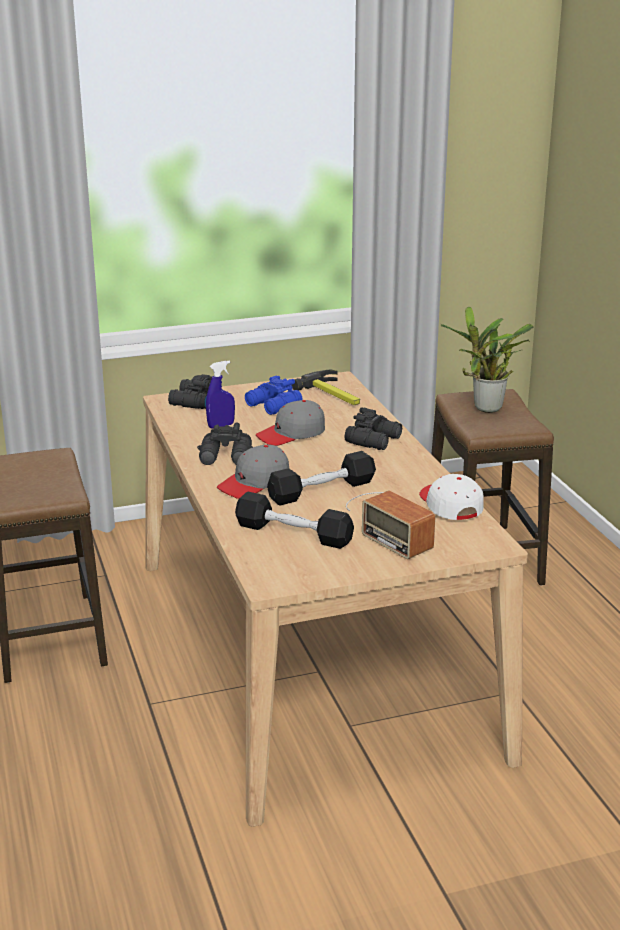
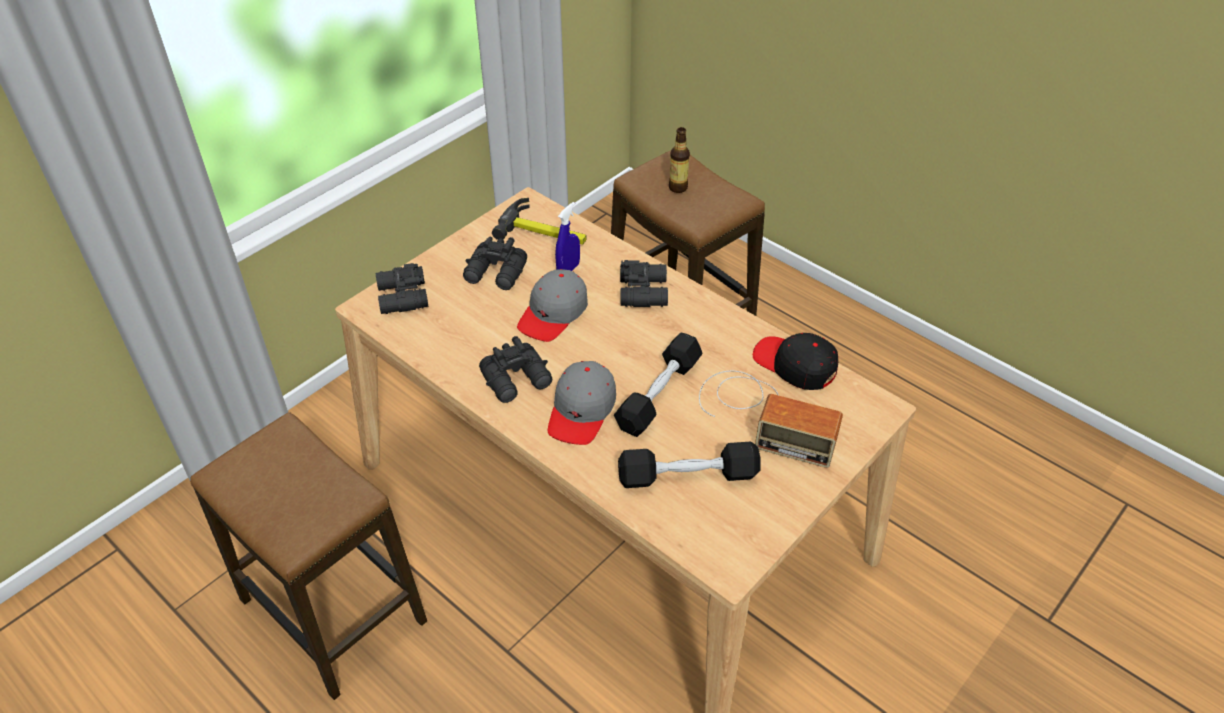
camera: 30 degrees left, 20 degrees up
(221, 426) = (467, 328): blue spray bottle -> blue spray bottle (568, 270)
(273, 406) = (496, 274): blue binoculars -> black binoculars
(450, 505) = (795, 365): white cap -> black cap
(485, 409) = (678, 187): potted plant -> bottle

